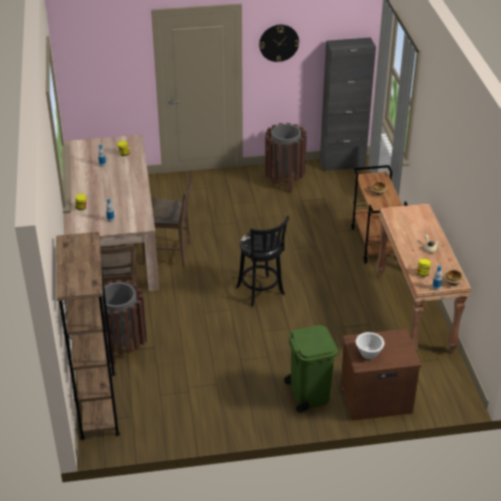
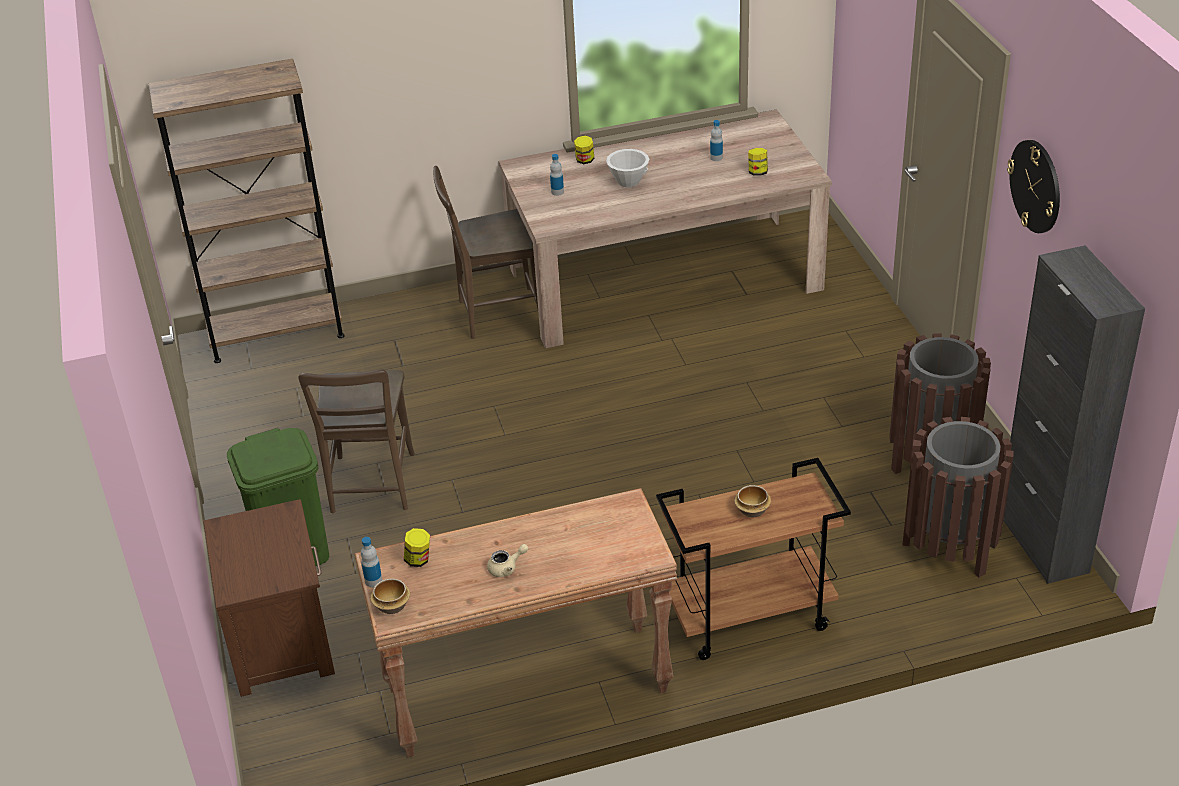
camera: 85 degrees right, 0 degrees up
(123, 347) = (400, 335): brown trash can -> brown trash can (950, 548)
(170, 254) = (644, 345): brown chair -> brown chair (371, 487)
(261, 292) = (557, 466): black stool -> none
(369, 354) = (248, 535): white bowl -> white bowl (628, 182)

